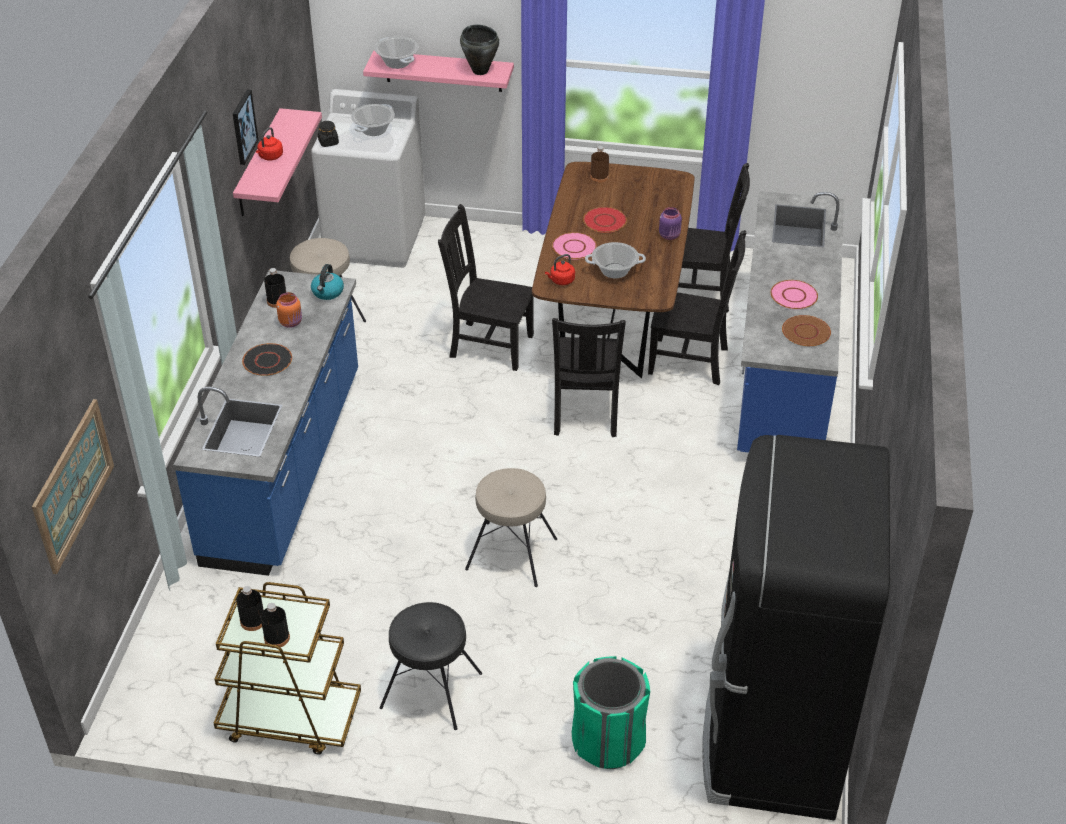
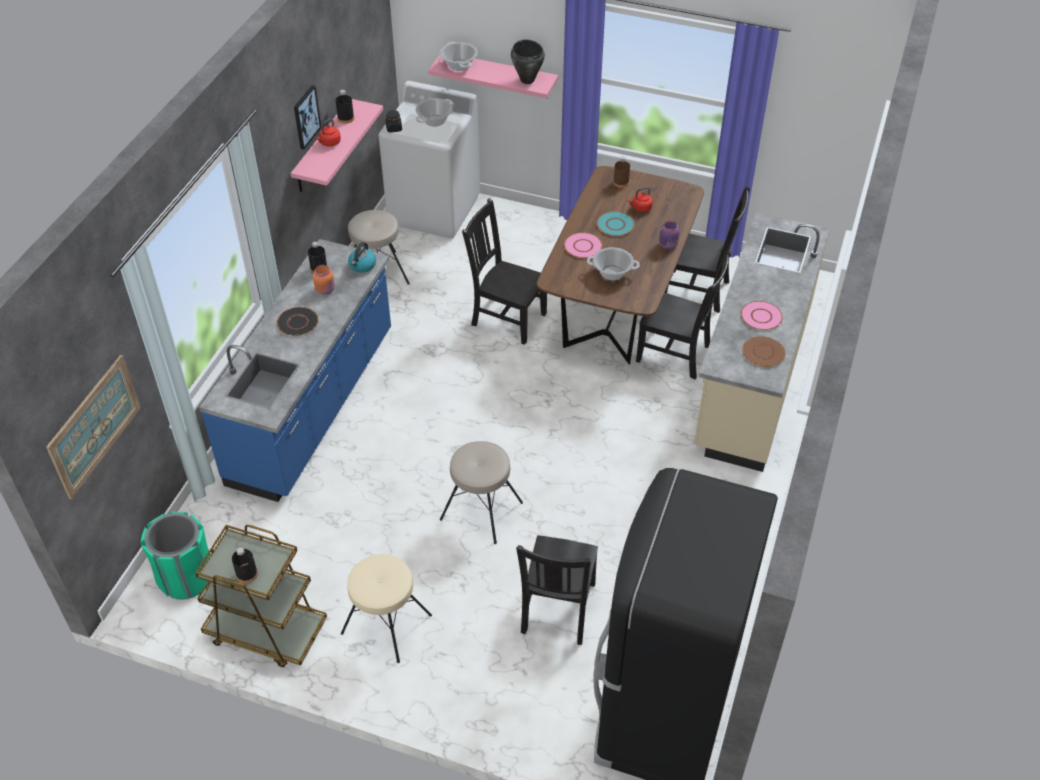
camera: 10 degrees right, 5 degrees up
(253, 621) = (231, 556): black bottle -> black bottle (346, 118)
(431, 691) = (386, 625): black stool -> beige stool
(561, 281) = (564, 276): red kettle -> red kettle (640, 208)
(585, 413) = (574, 391): black chair -> black chair (557, 610)
(604, 221) = (615, 224): red plate -> turquoise plate
(608, 741) = (522, 693): green trash can -> green trash can (186, 577)
(781, 375) = (751, 377): blue counter -> beige counter

